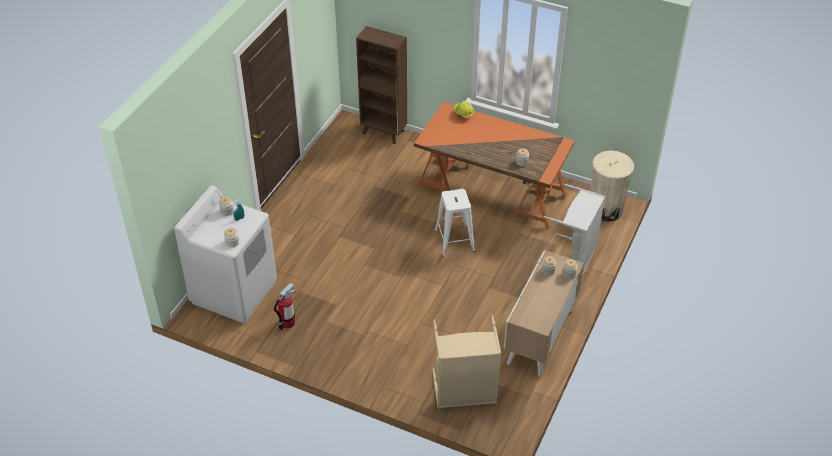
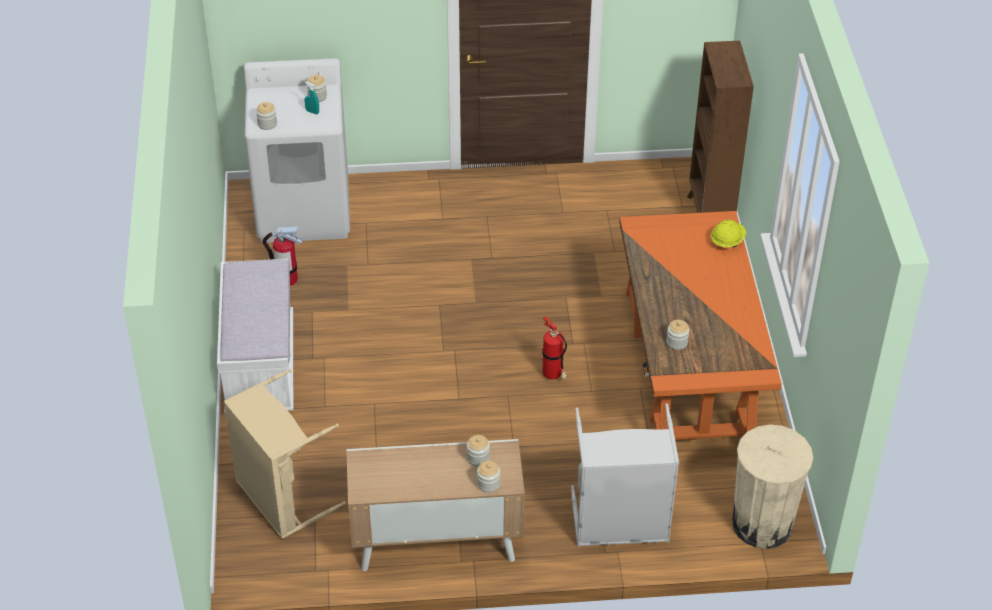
camera: 60 degrees right, 0 degrees up
(352, 363) = (260, 367): none -> white bench
(454, 241) = (553, 376): white stool -> fire extinguisher

